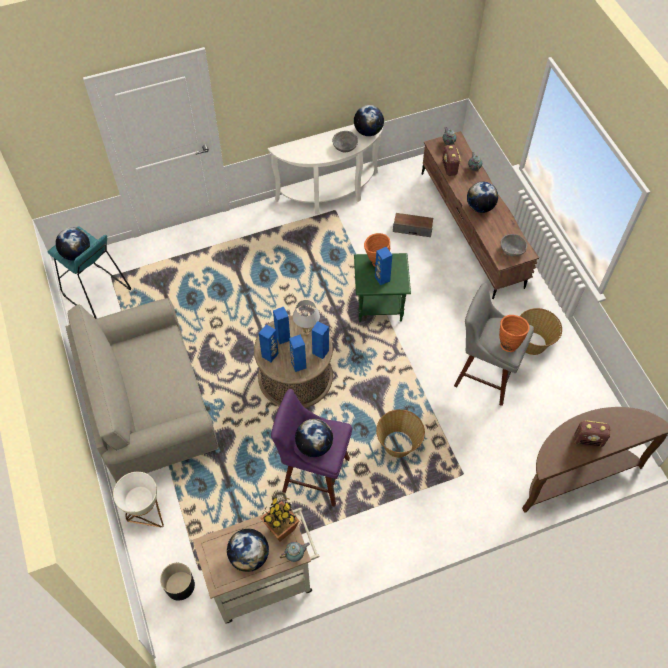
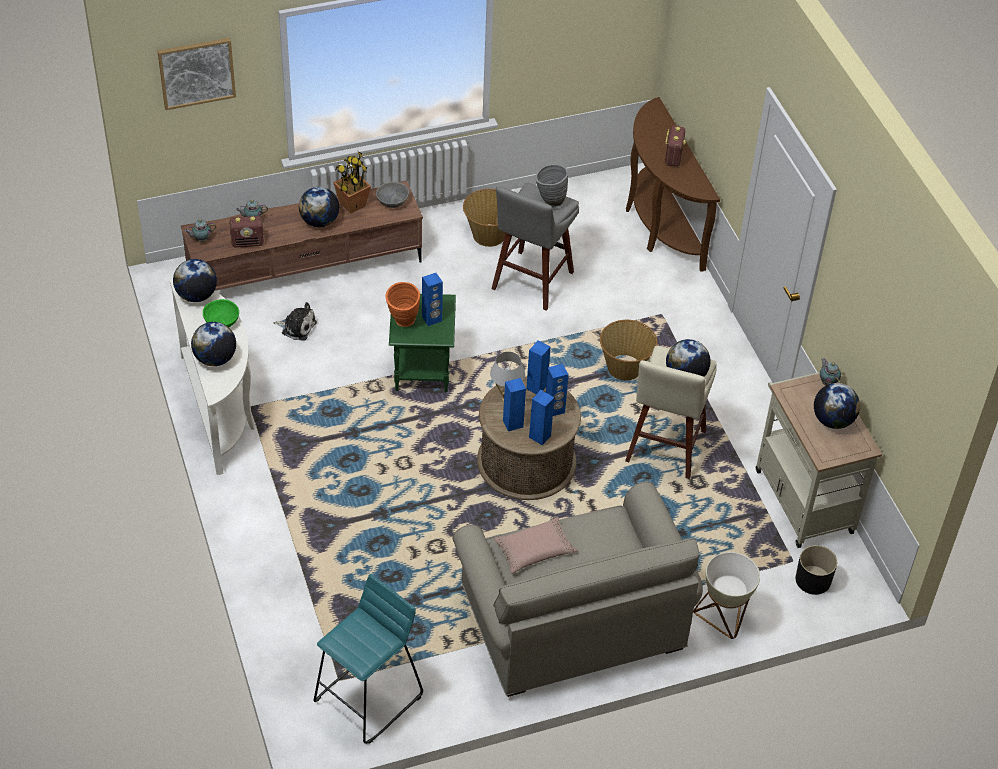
camera: 90 degrees left, 10 degrees down
(76, 253) = (373, 638): globe -> globe (215, 359)
(161, 352) = (534, 548): none -> beige pillow
(281, 528) = (799, 393): potted plant -> potted plant (352, 204)
(314, 474) = (664, 448): purple stool -> beige stool
(345, 146) = (221, 321): grey bowl -> green bowl
(412, 228) = (297, 327): speaker -> plush toy
(508, 48) = (196, 72): none -> picture
(508, 342) = (549, 202): orange vase -> grey vase

